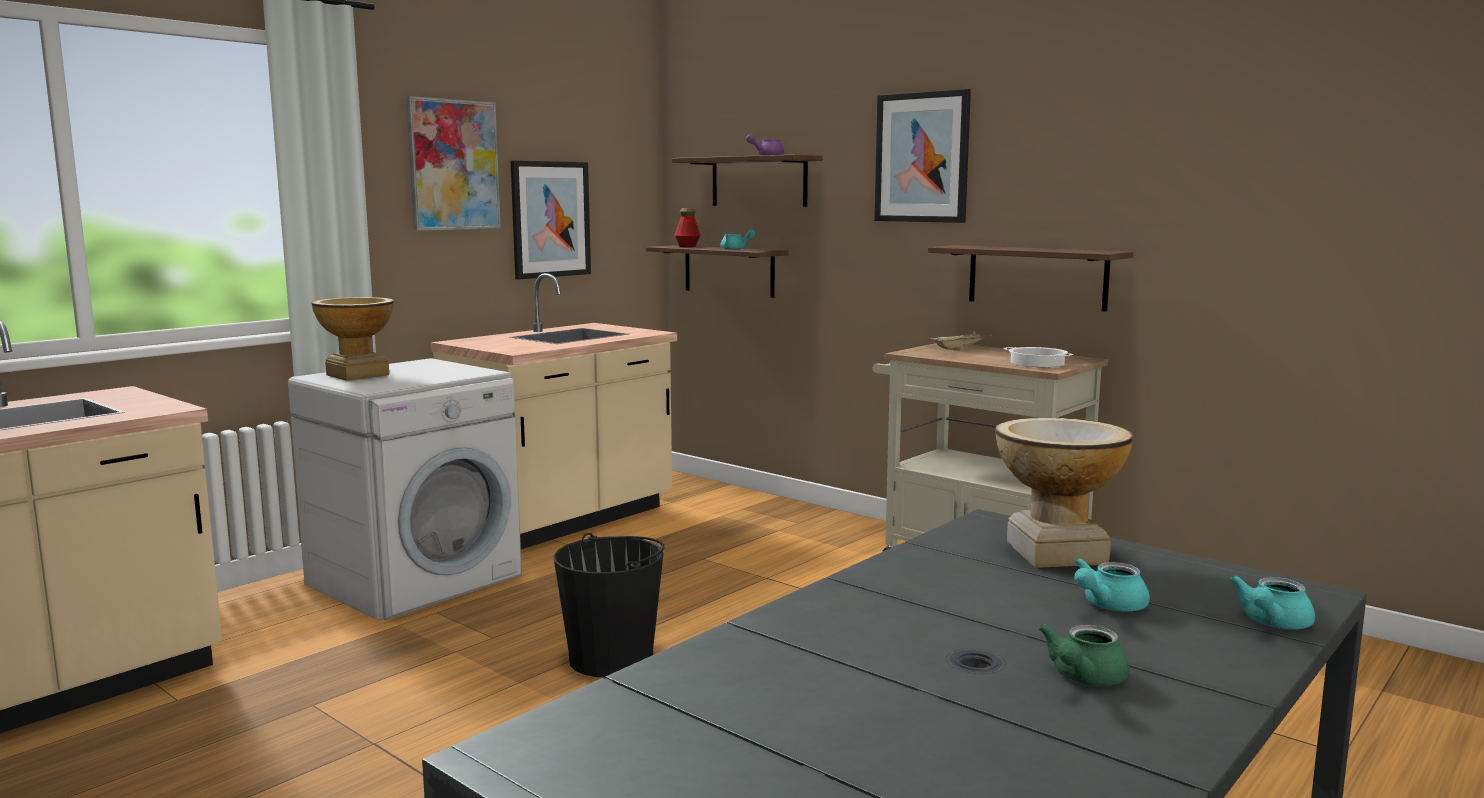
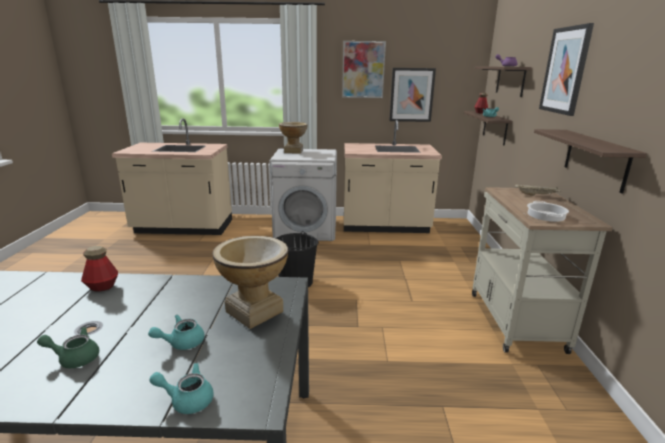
camera: 50 degrees right, 10 degrees up
(796, 633) = (102, 287): none -> bottle
(1107, 605) = (181, 342): turquoise teapot -> turquoise teapot turned 45 degrees counterclockwise

